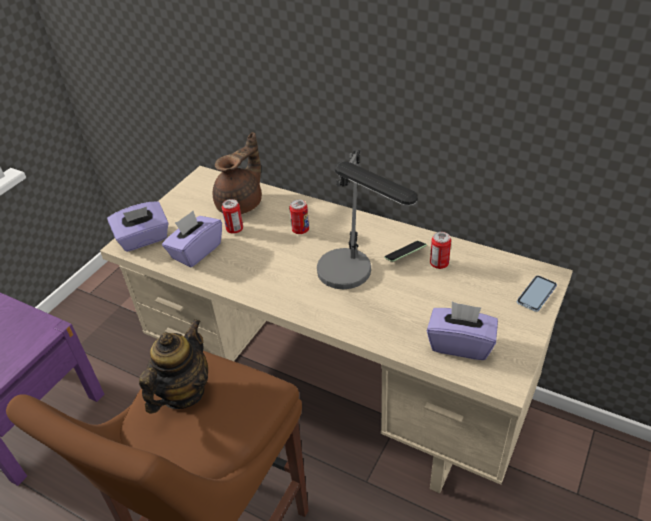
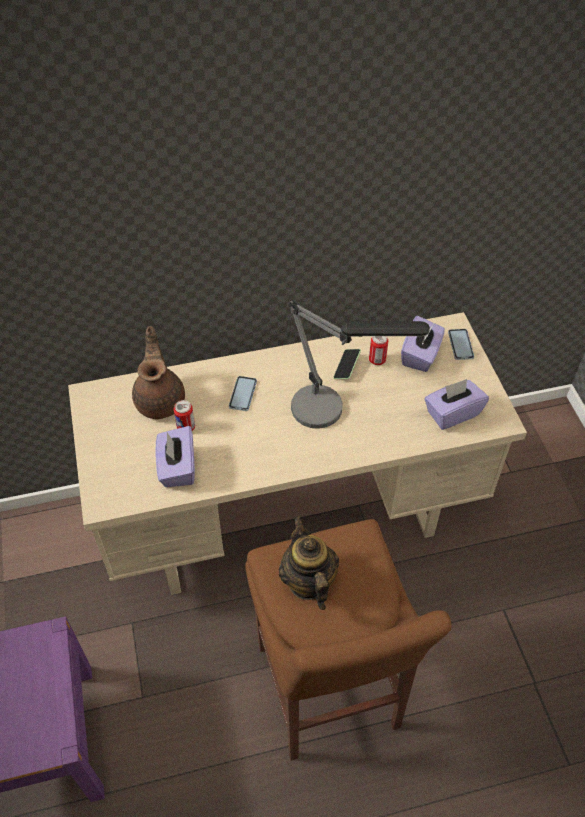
camera: 45 degrees left, 10 degrees up
(144, 239) = (113, 488): purple tissue box -> purple tissue box (420, 355)
(300, 230) = (243, 394): can -> phone

